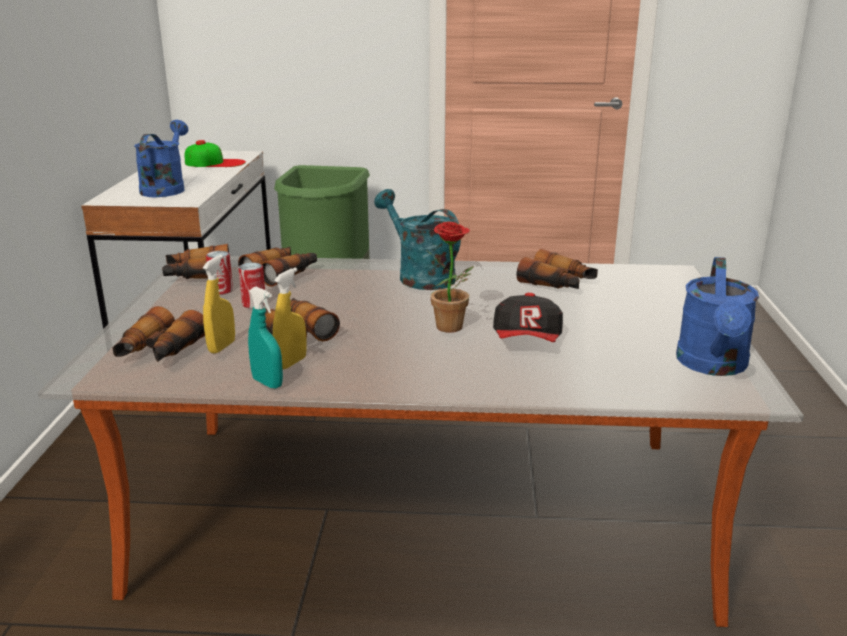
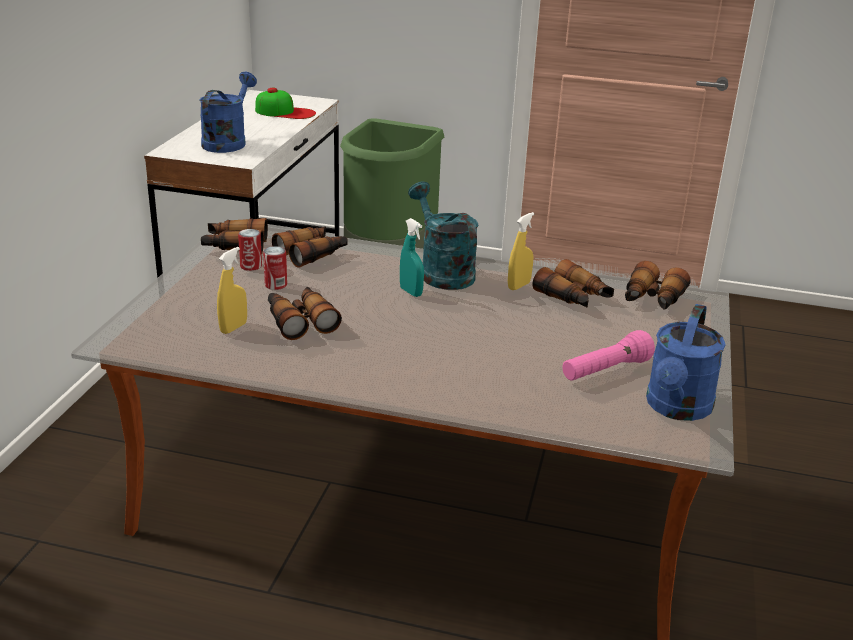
camera: 10 degrees right, 5 degrees up
(159, 351) = (179, 325): binoculars -> binoculars (652, 299)
(267, 383) = (261, 370): turquoise spray bottle -> turquoise spray bottle (411, 292)
(291, 363) = (289, 352): yellow spray bottle -> yellow spray bottle (518, 286)
(453, 329) = (448, 336): potted plant -> none
(527, 341) = (512, 358): cap -> none
(624, 341) = (605, 371): none -> pink flashlight

